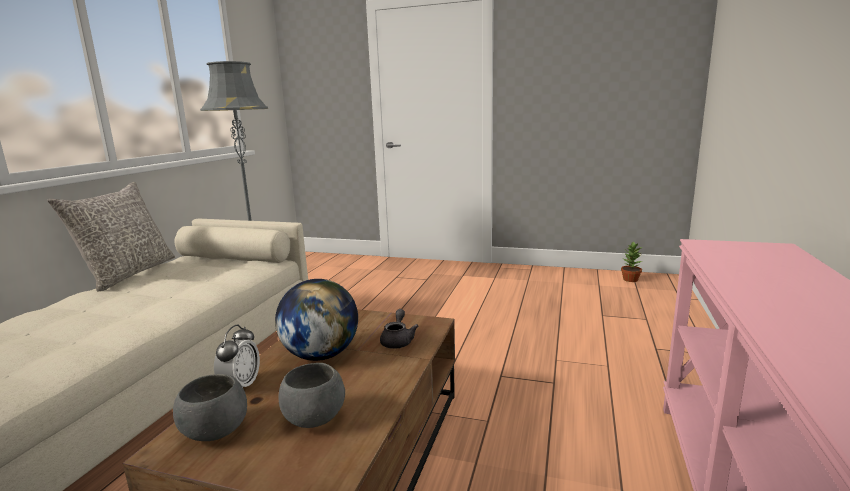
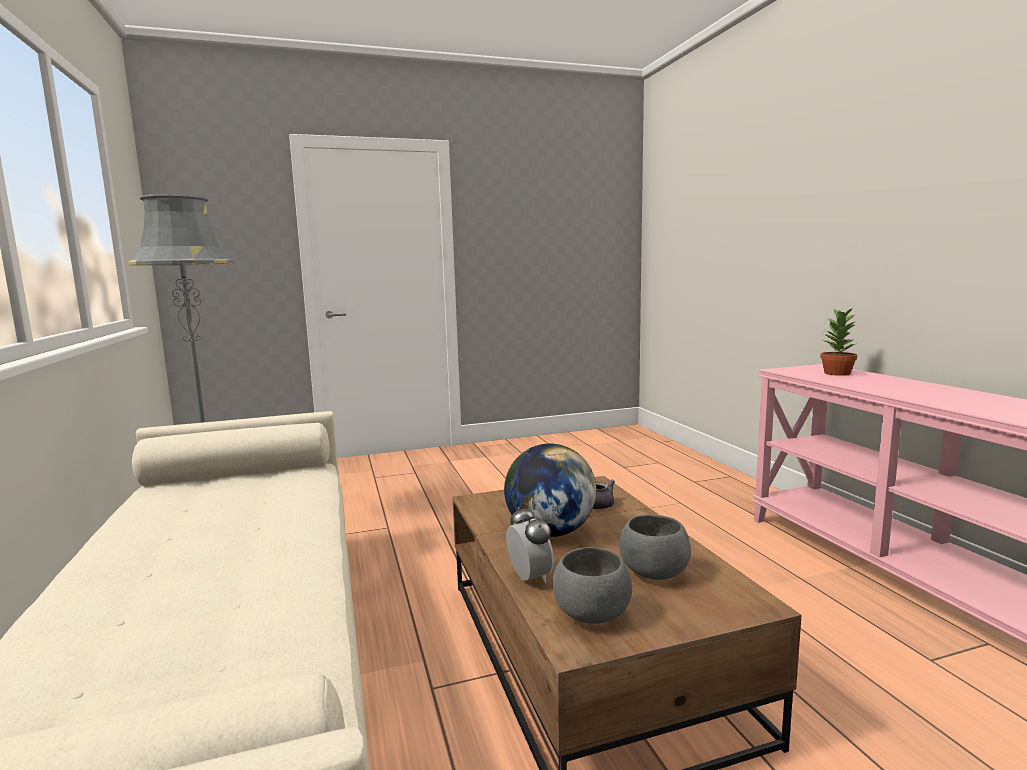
camera: 35 degrees left, 5 degrees down
(128, 274) = (108, 521): grey pillow -> none
(630, 279) = (606, 435): potted plant -> potted plant (837, 373)

